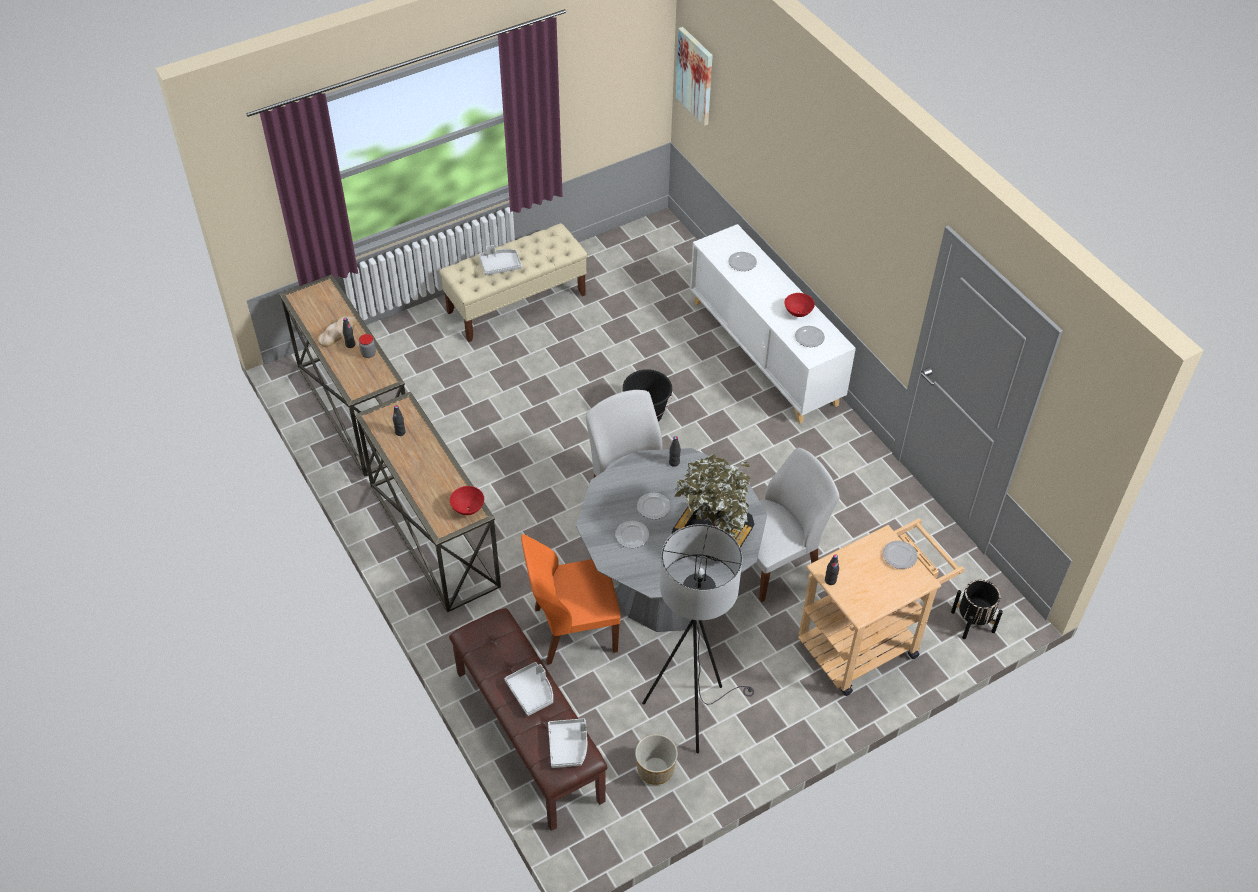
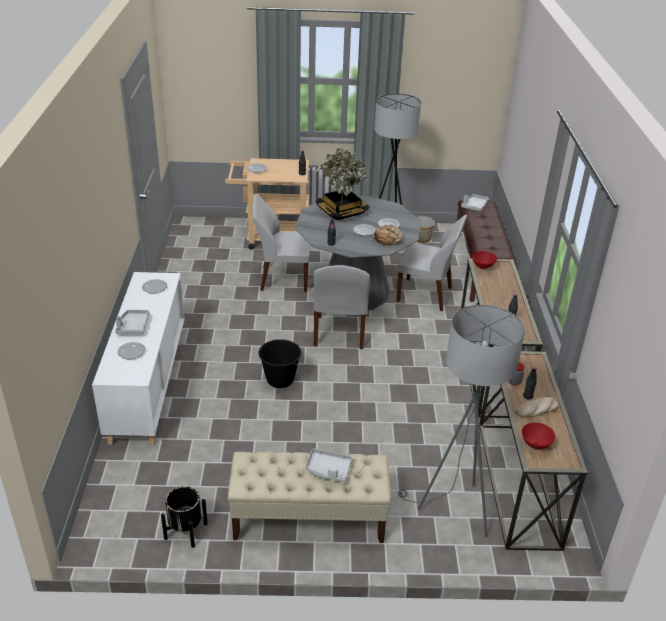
camera: 150 degrees left, 15 degrees down
(403, 360) = (453, 510): none -> grey floor lamp
(532, 692) = (481, 226): grey tray -> grey tray (133, 327)
(572, 630) = (426, 295): orange chair -> white chair
(611, 502) = (387, 240): none -> bread
(695, 76) = (35, 349): picture -> none
(798, 313) = (140, 303): red bowl -> red bowl (536, 444)
(972, 621) = (209, 226): black planter -> black planter (186, 531)

